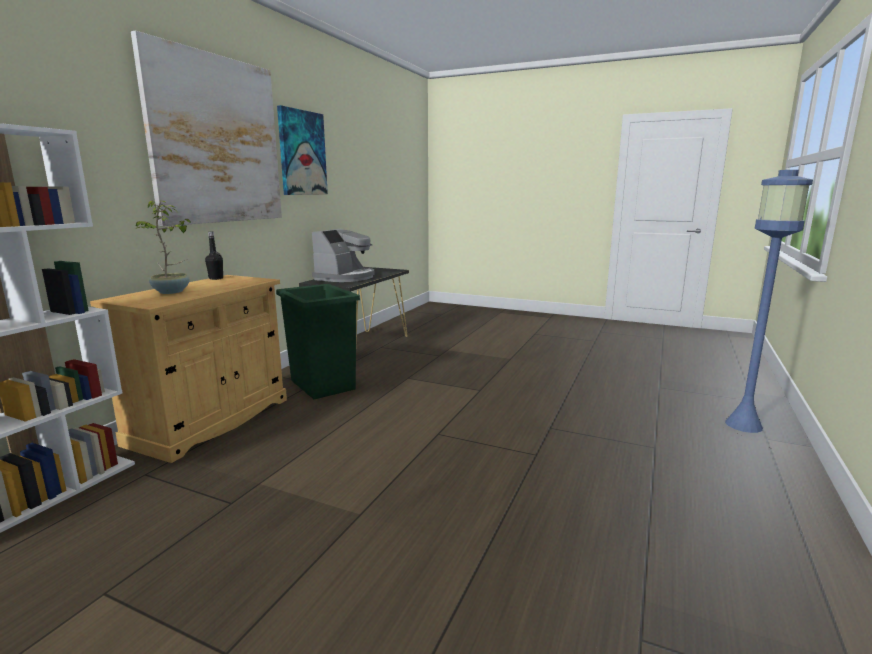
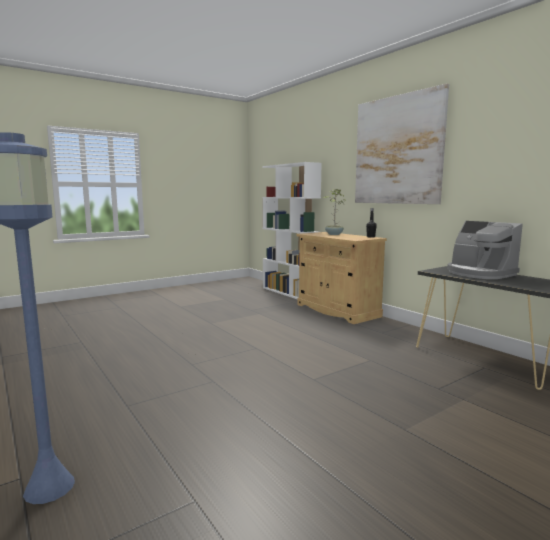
camera: 120 degrees right, 5 degrees down
(302, 153) = (482, 145): picture -> none
(323, 384) = (376, 334): green trash can -> none

